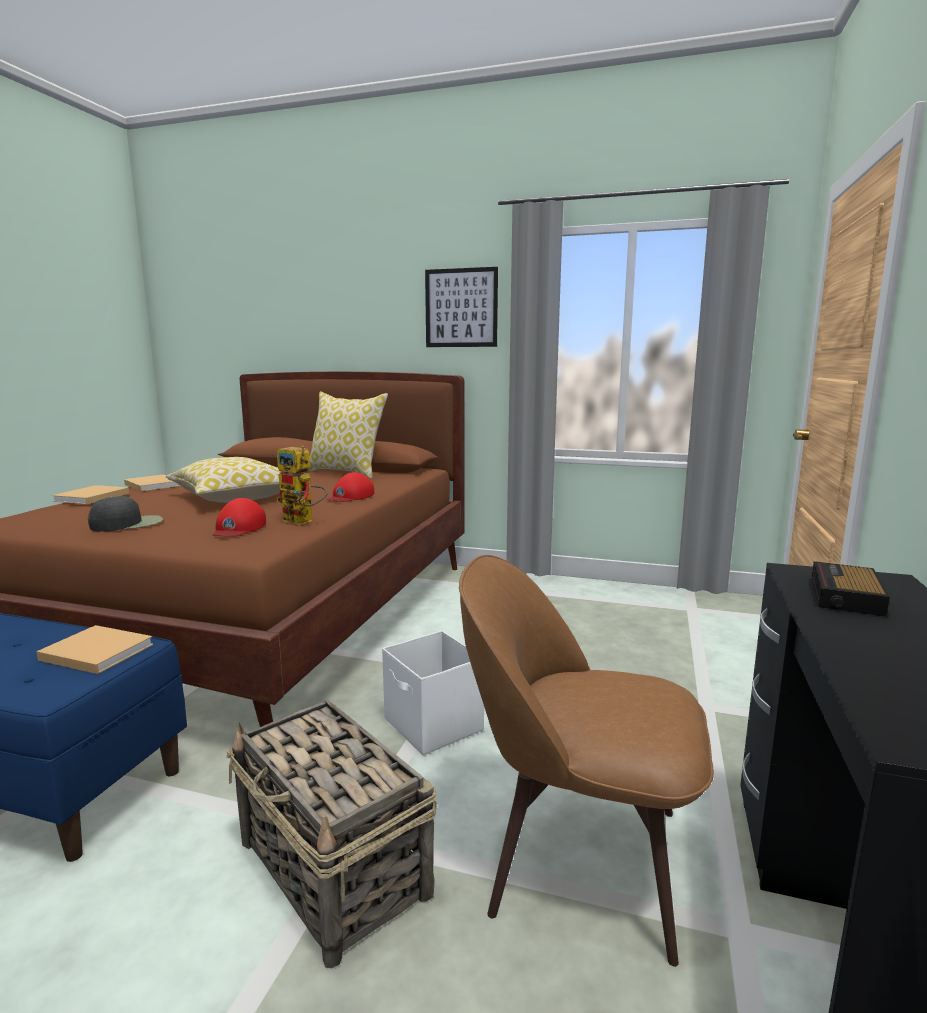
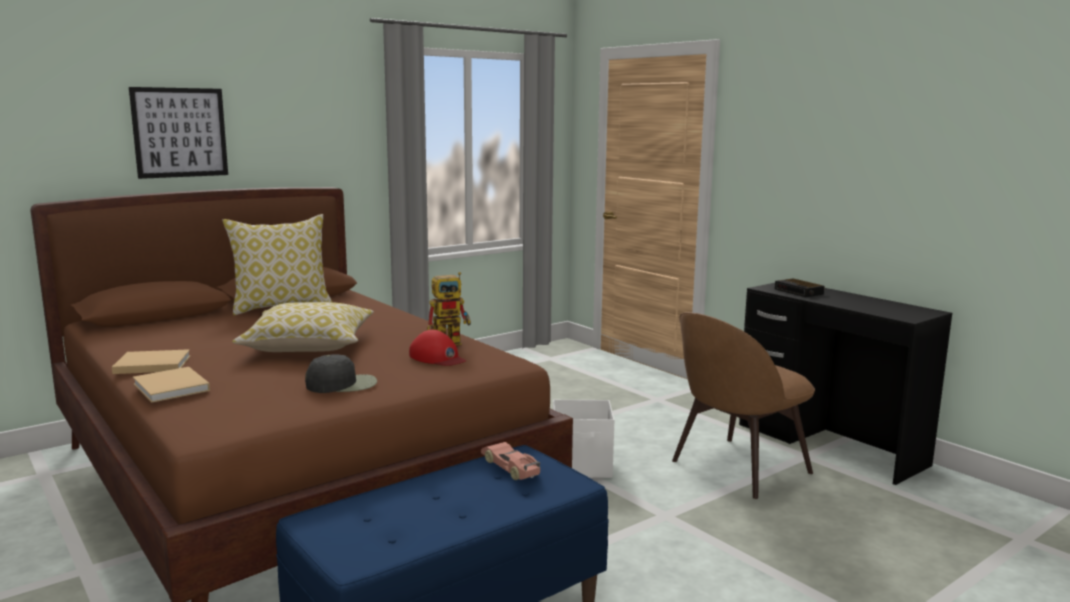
camera: 55 degrees left, 0 degrees up
(95, 652) = (511, 467): beige book -> toy car
(128, 524) = (342, 384): black cap -> black cap turned 75 degrees clockwise
(334, 869) = (688, 526): basket -> none
(350, 496) = (392, 320): red cap -> none
(461, 308) = (326, 117): picture -> picture (180, 132)

